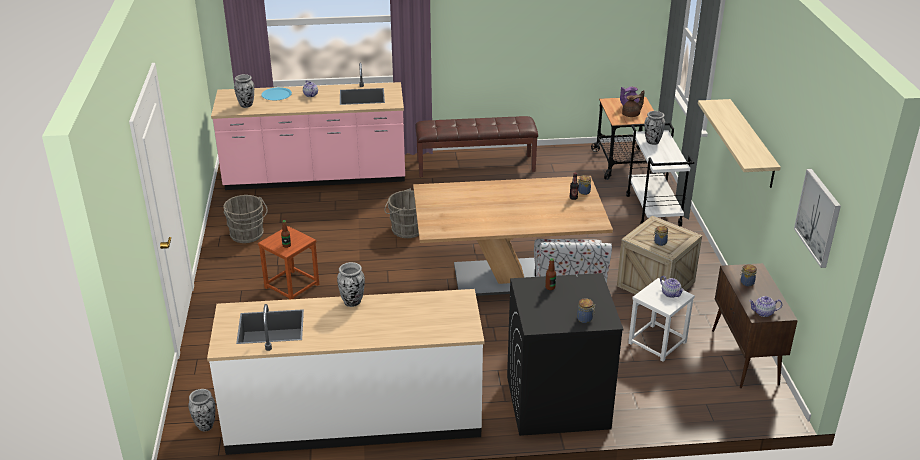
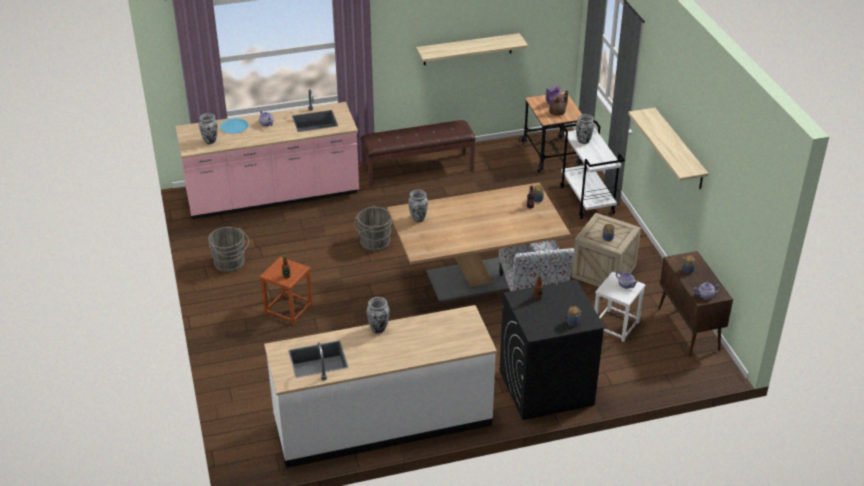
camera: 10 degrees left, 5 degrees up
(205, 426) = (259, 445): vase -> vase (418, 219)
(539, 39) = (468, 49): none -> shelf
(818, 217) = (746, 219): picture -> none

